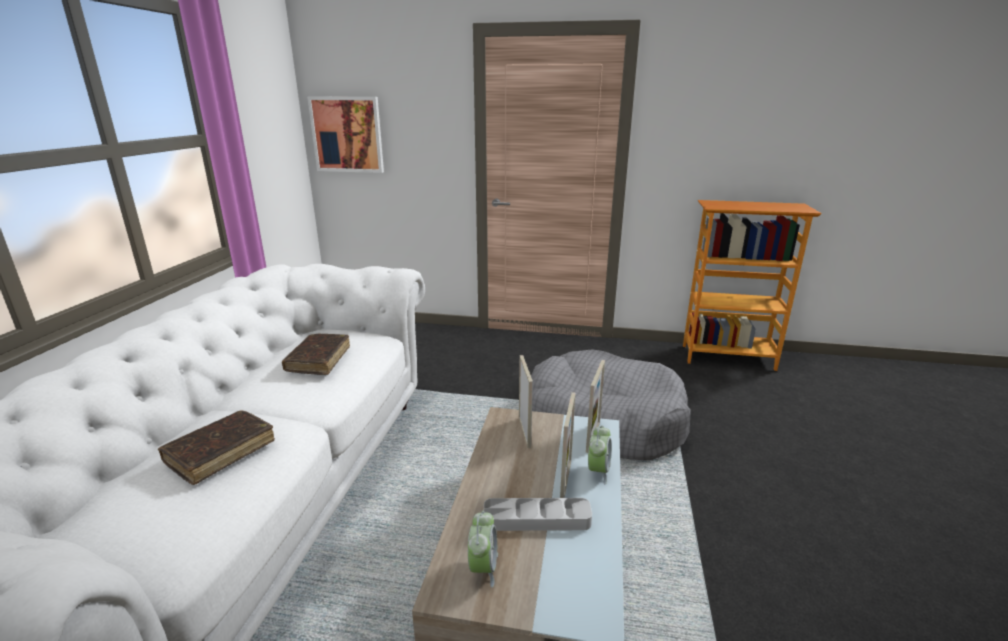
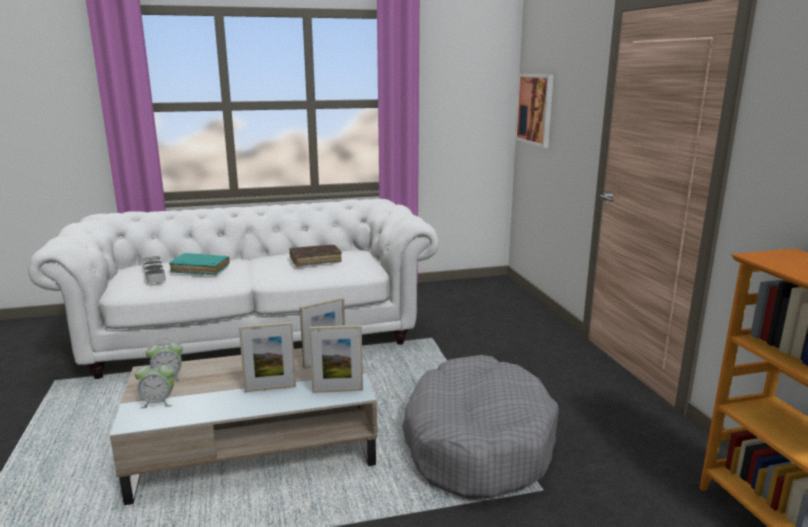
camera: 65 degrees right, 5 degrees down
(221, 452) = (200, 269): brown book -> turquoise book
(537, 519) = (219, 386): grey tray -> grey tray (154, 272)
(598, 471) = (288, 400): alarm clock -> alarm clock (158, 402)

